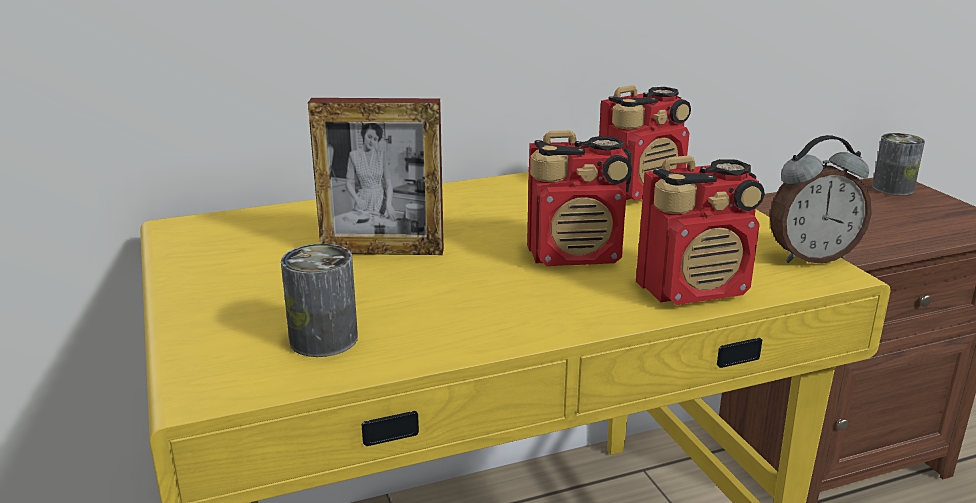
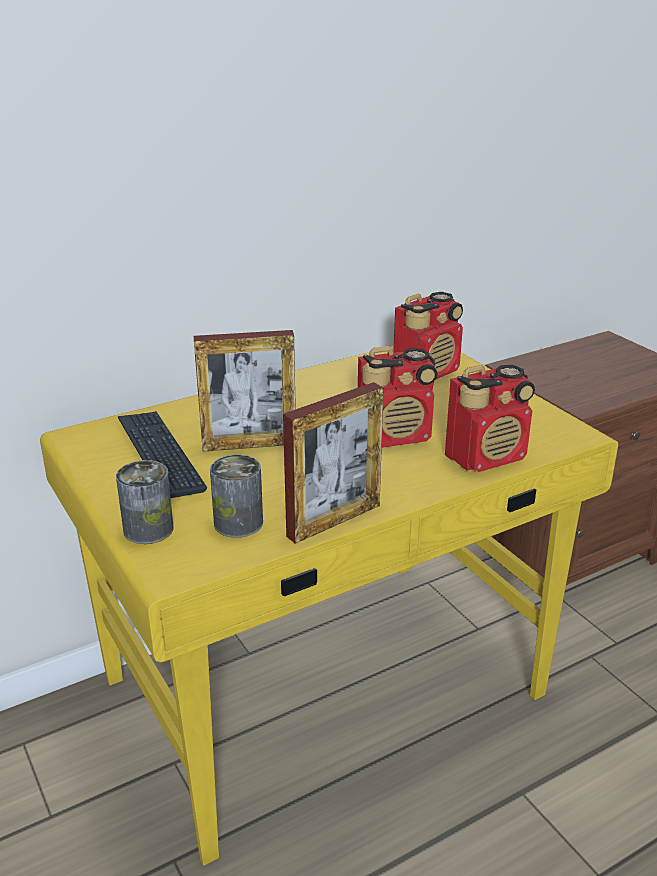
camera: 10 degrees left, 5 degrees up
(266, 253) = (159, 454): none -> keyboard
(453, 348) = (334, 520): none -> picture frame
(811, 257) = (562, 423): alarm clock -> none
(892, 188) = (606, 345): can -> can (148, 529)

